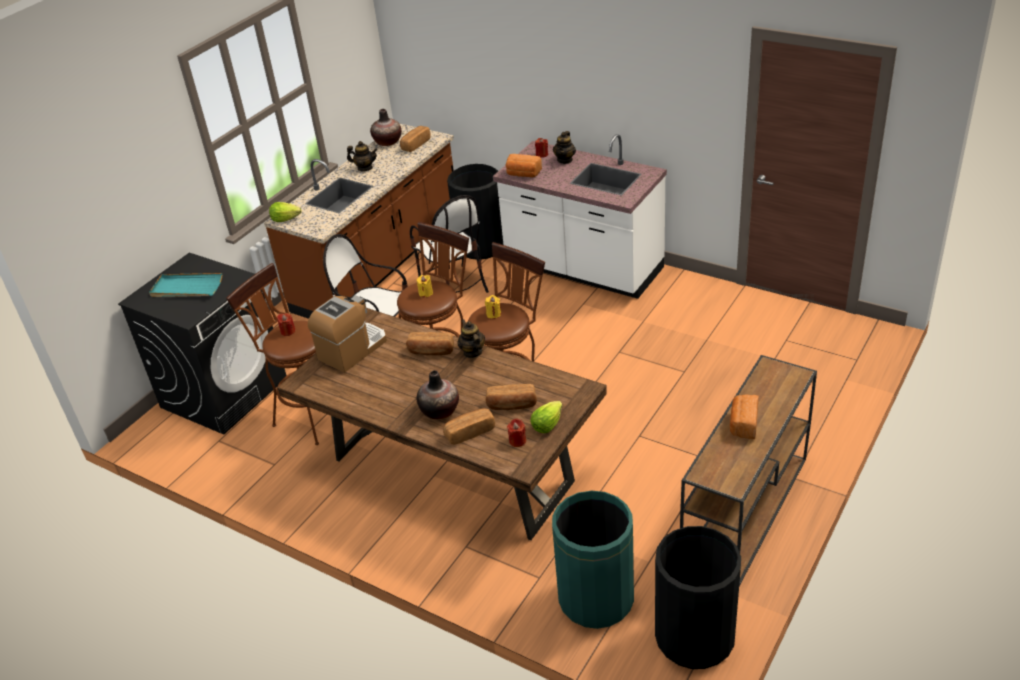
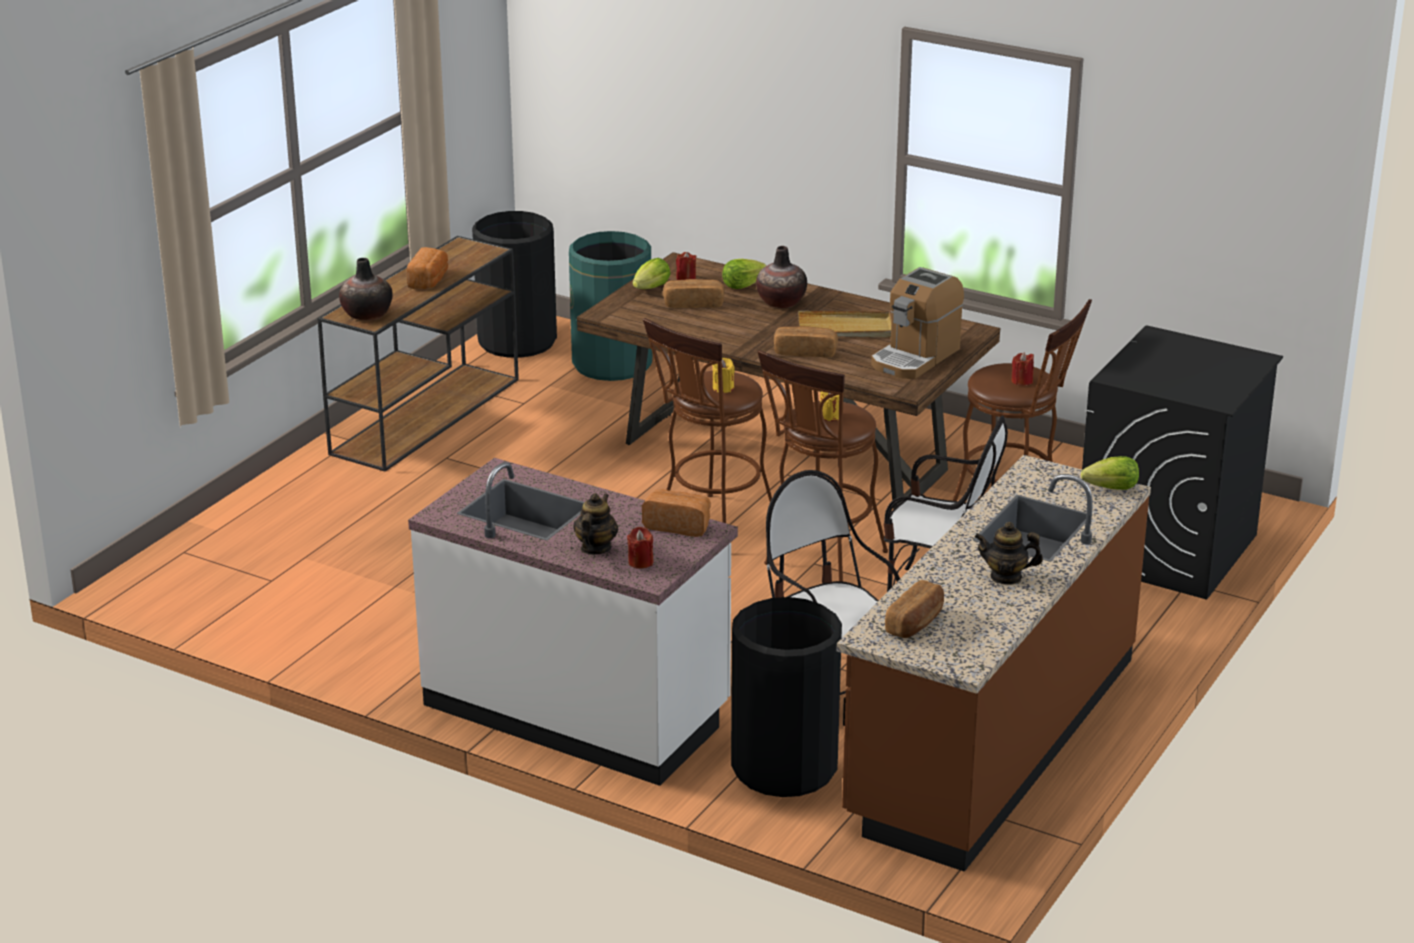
camera: 175 degrees right, 10 degrees down
(186, 288) = (1191, 368): turquoise tray -> none
(387, 142) = (981, 634): vase -> vase (367, 315)
(395, 379) = (846, 329): none -> beige tray
(469, 432) = (742, 285): bread -> lettuce
(472, 352) = (748, 349): teapot -> none

